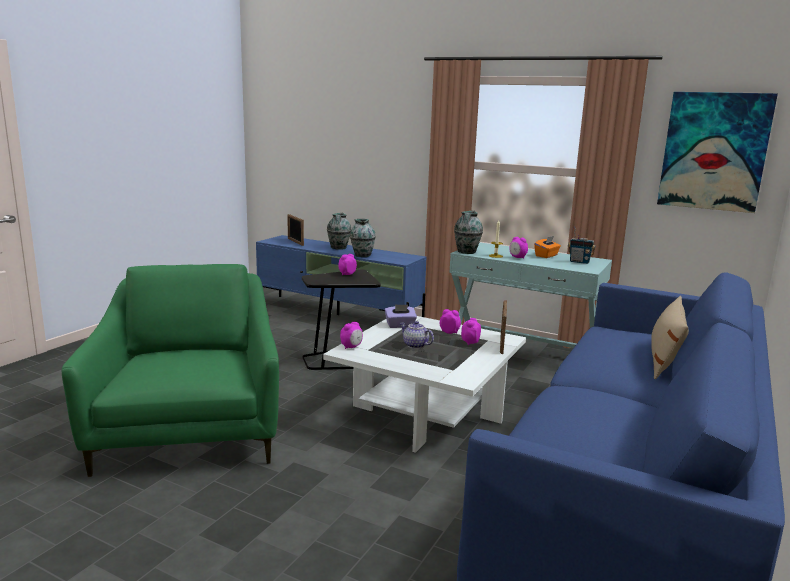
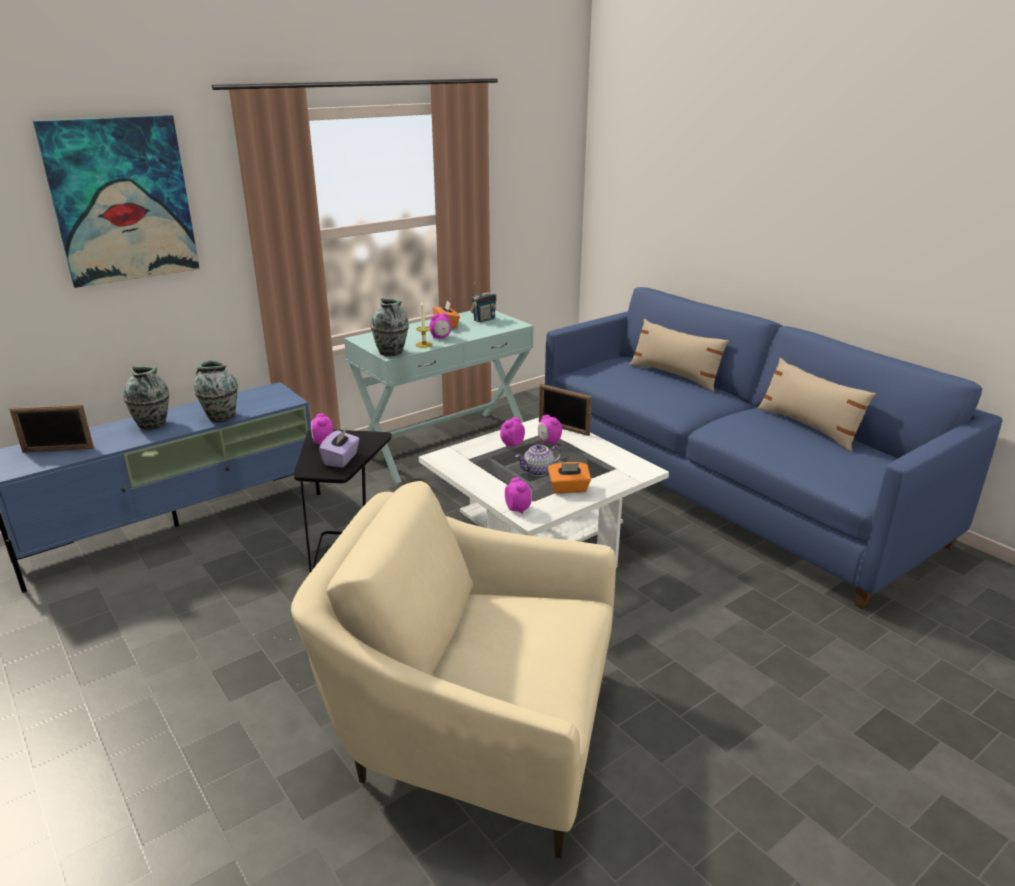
camera: 65 degrees left, 10 degrees up
(191, 430) = (474, 733): green armchair -> beige armchair
(398, 358) = (568, 489): none -> orange tissue box
(400, 325) = (468, 465): purple tissue box -> purple tissue box (341, 459)
(640, 434) = (808, 427): none -> beige pillow
(714, 151) = (534, 174): picture -> picture (122, 200)

